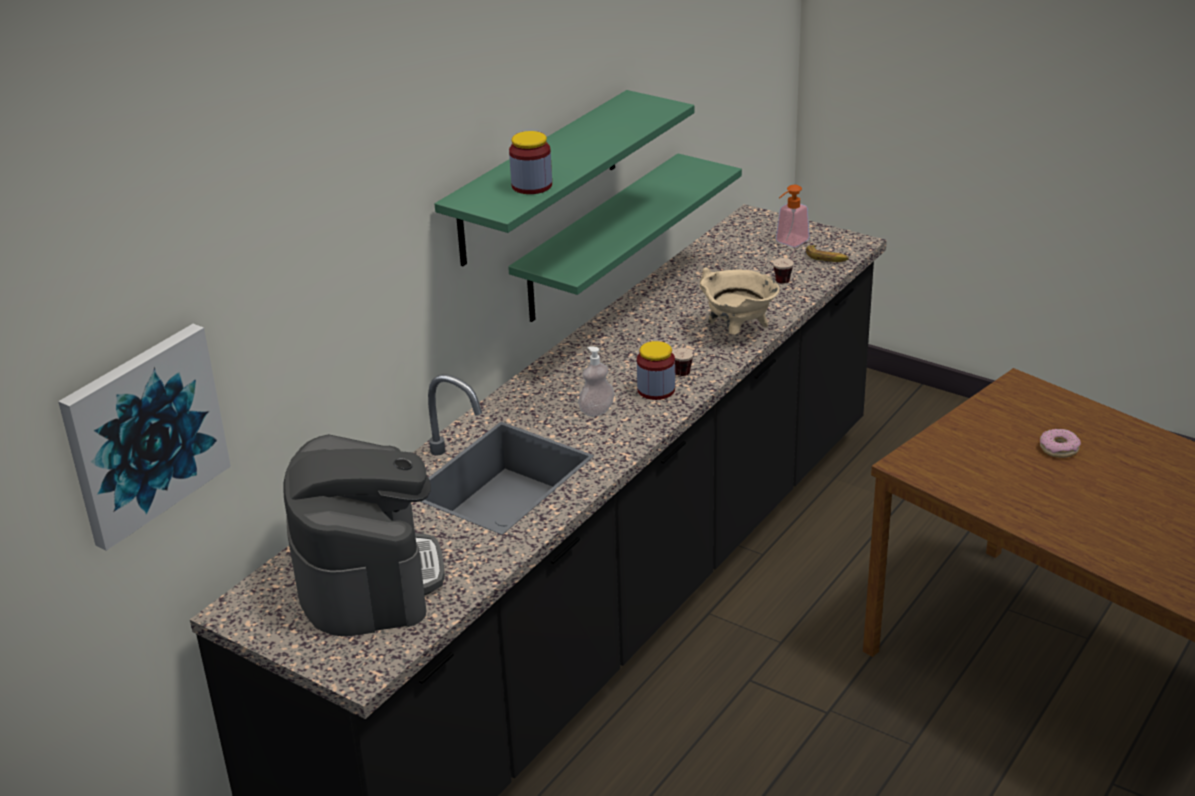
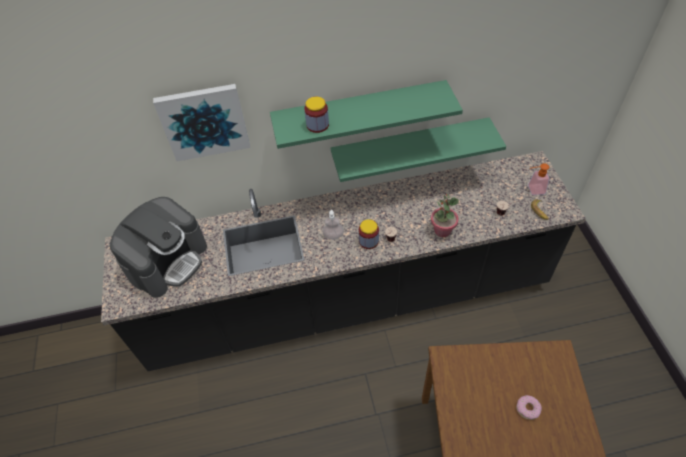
camera: 45 degrees right, 20 degrees up
(144, 433) = (68, 170): picture -> picture (204, 122)
(737, 331) = (442, 231): beige cooking pot -> potted plant

